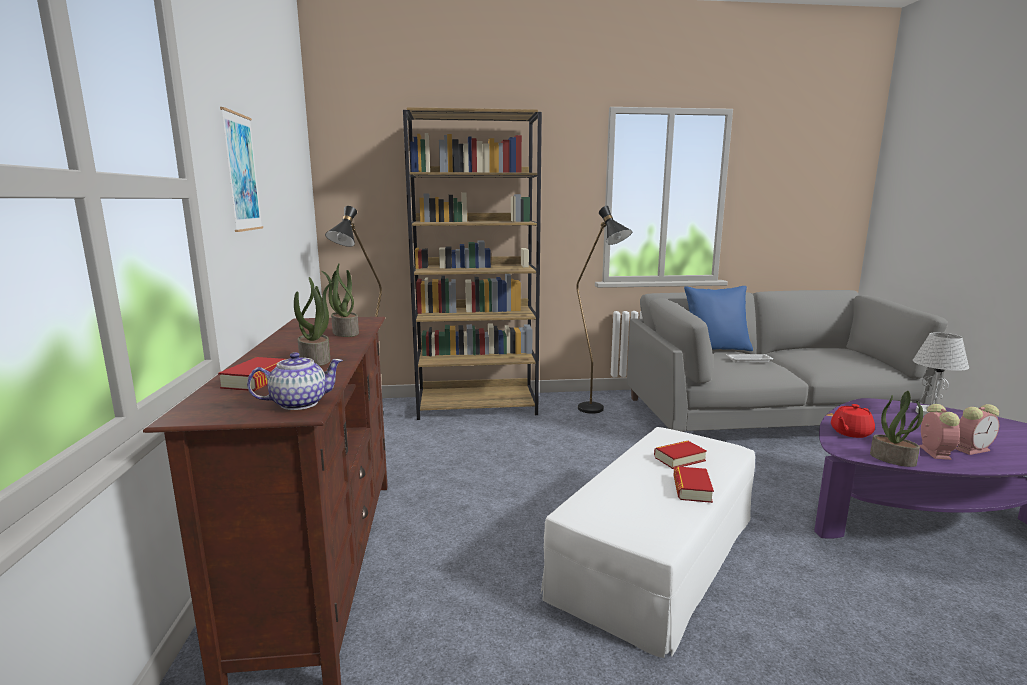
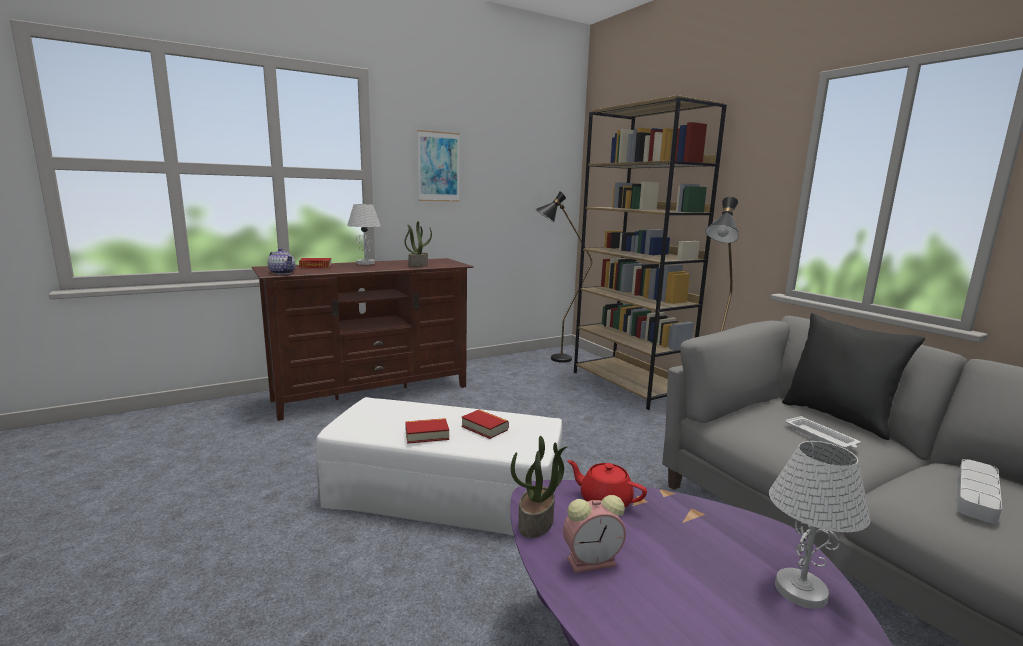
camera: 65 degrees right, 0 degrees up
(272, 352) = (366, 263): none -> white table lamp
(316, 360) = (355, 268): potted plant -> none
(715, 350) = (838, 417): blue pillow -> black pillow
(819, 356) = (976, 494): none -> grey tray
(972, 449) = (642, 605): alarm clock -> none

